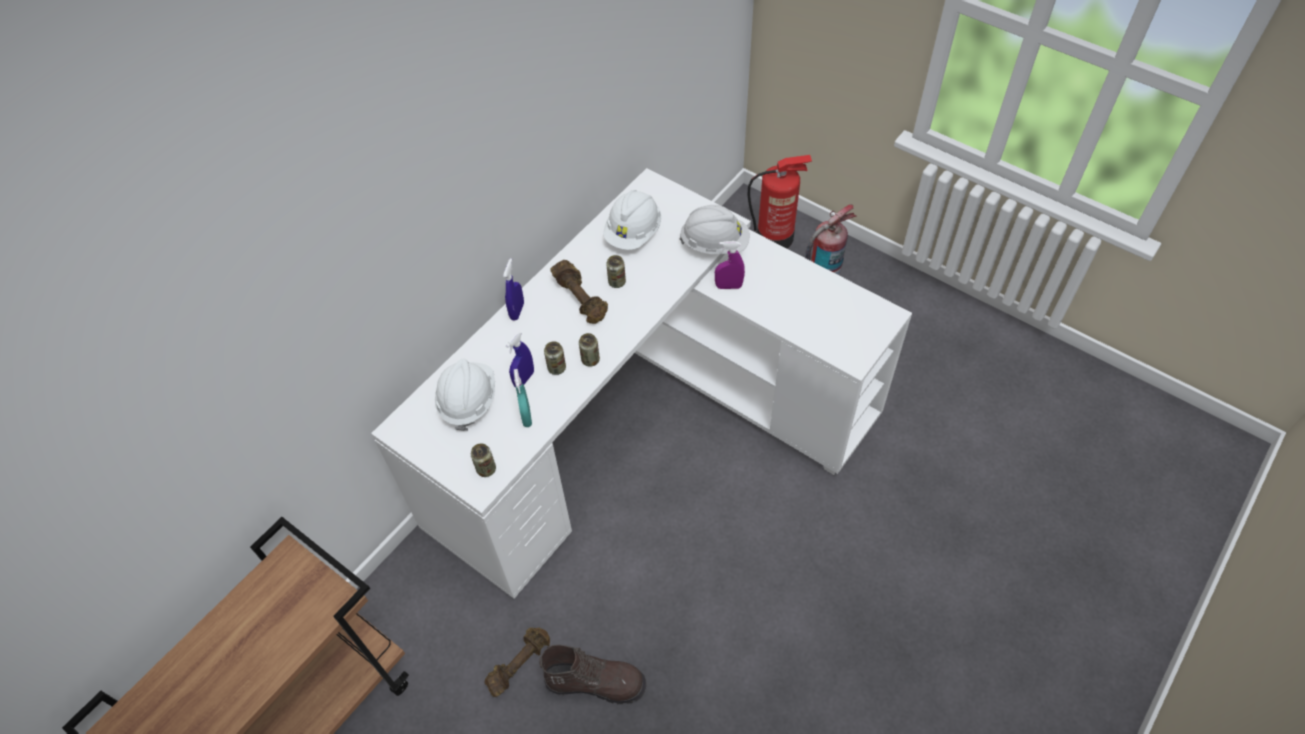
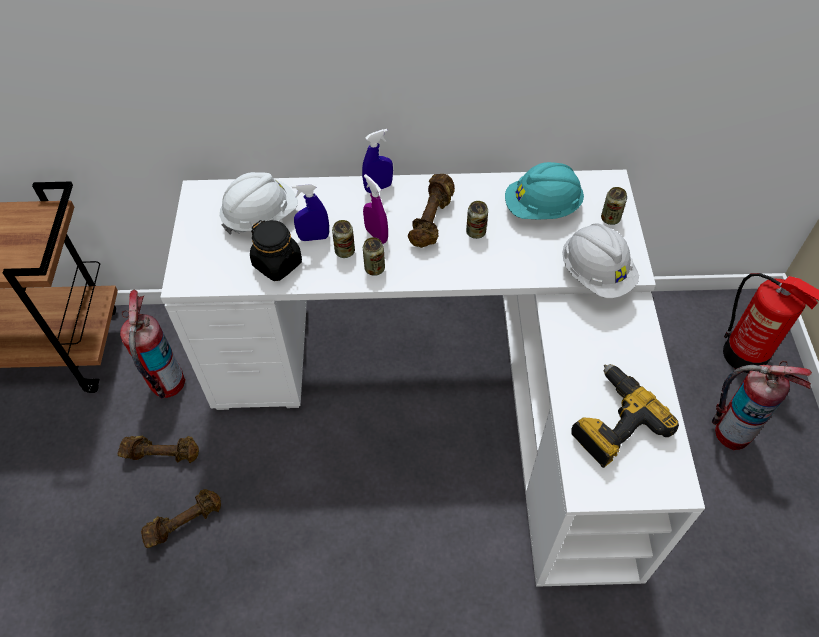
camera: 50 degrees right, 0 degrees up
(453, 623) = (167, 384): none -> fire extinguisher
(486, 469) = (204, 272): can -> can (610, 218)
(526, 416) = (278, 264): turquoise spray bottle -> black jar
(596, 682) = (184, 522): brown boot -> brown dumbbell
(633, 233) = (542, 208): white hard hat -> turquoise hard hat
(728, 286) = (566, 320): purple spray bottle -> purple spray bottle (376, 235)
(822, 315) = (612, 422): none -> power drill

